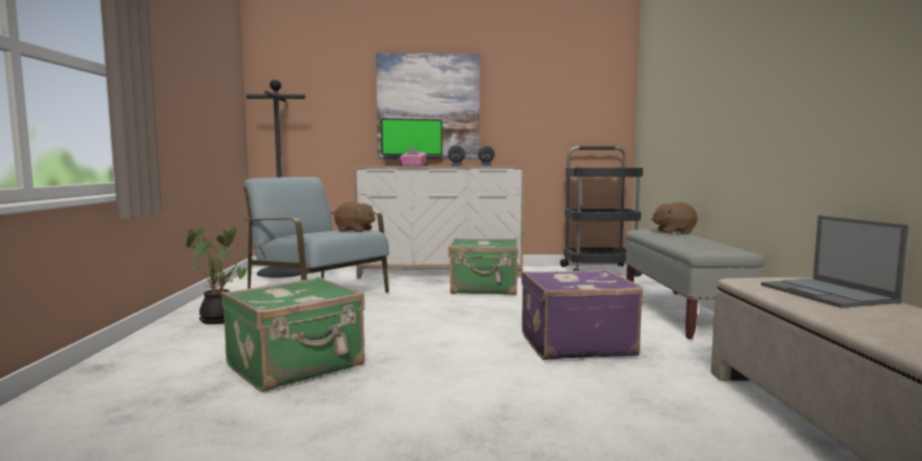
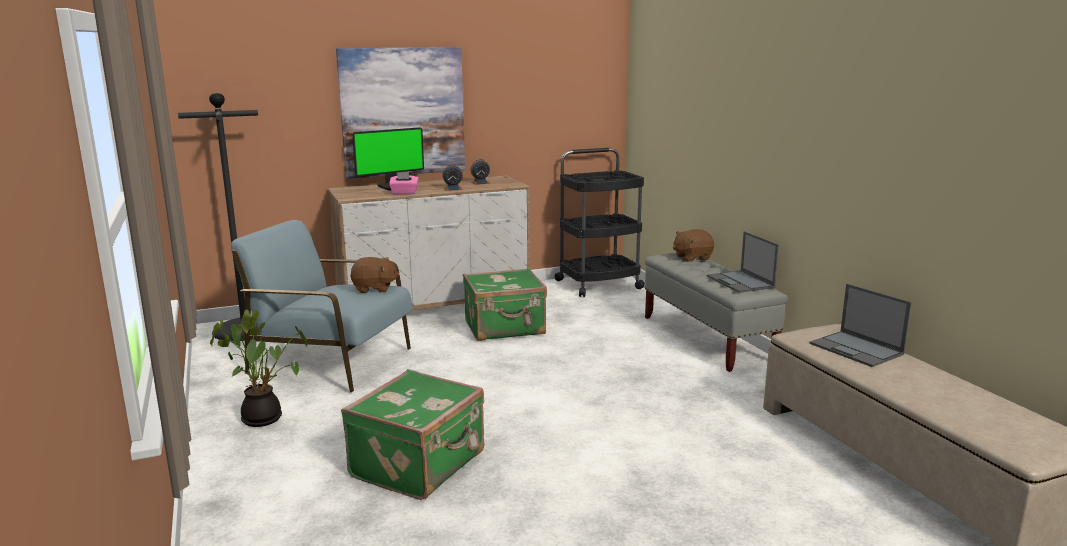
camera: 20 degrees left, 10 degrees up
(575, 344) = (643, 394): purple suitcase -> none
(712, 244) = (741, 282): none -> laptop

